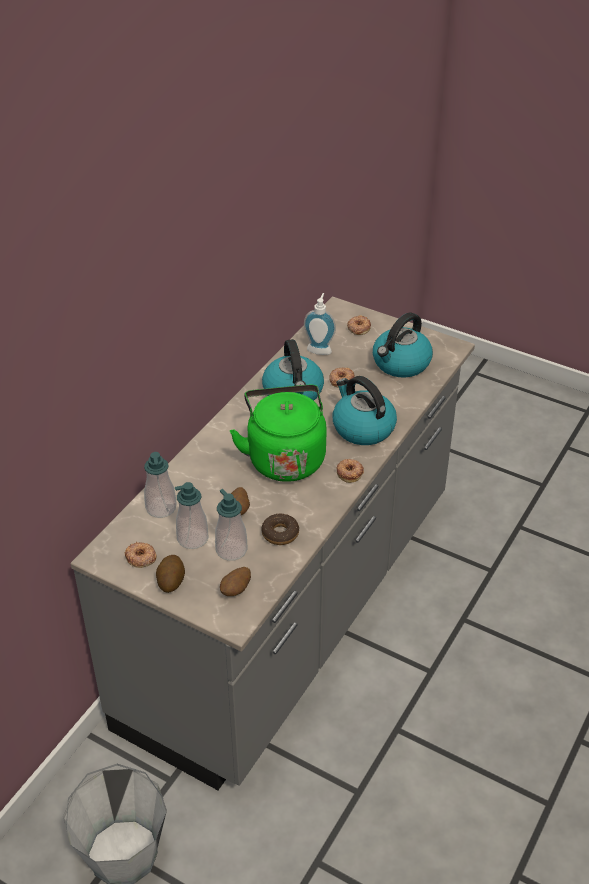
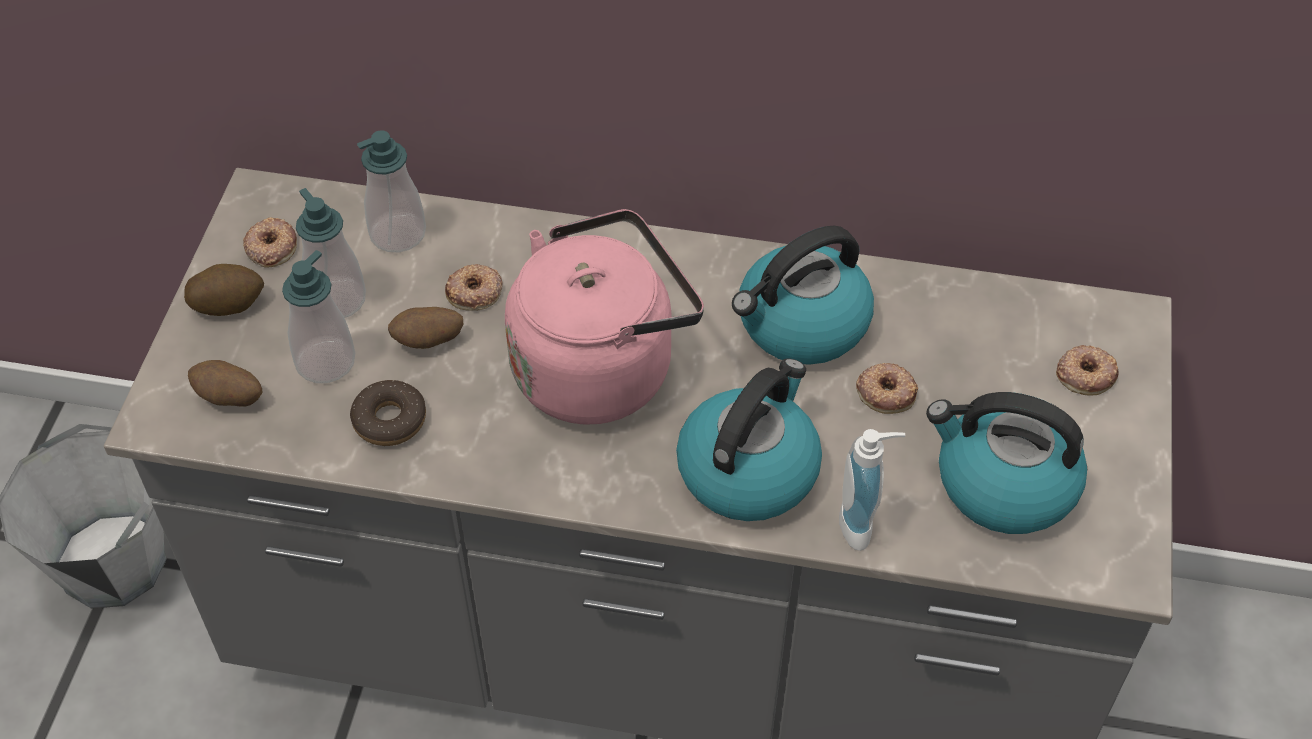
camera: 70 degrees right, 10 degrees up
(284, 457) = (601, 366): green kettle -> pink kettle
(320, 349) = (968, 327): soap dispenser -> soap dispenser (862, 523)
(350, 472) = (600, 484): donut -> donut (475, 292)

